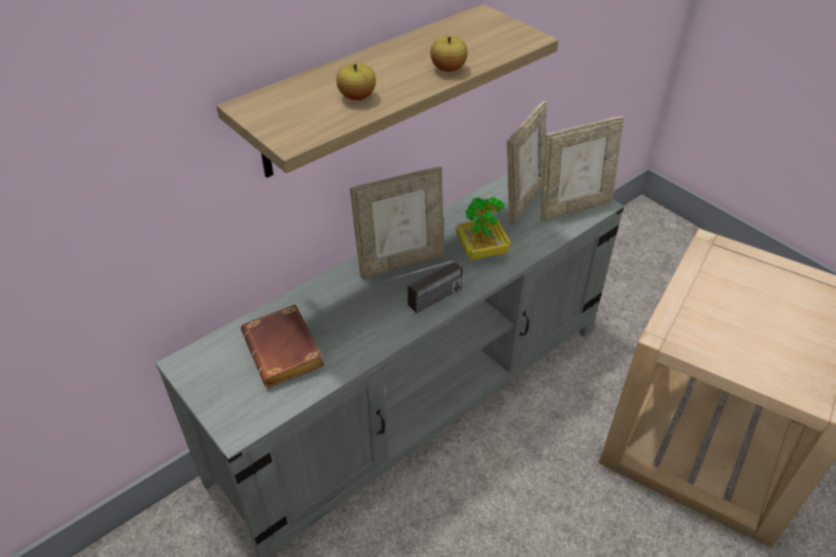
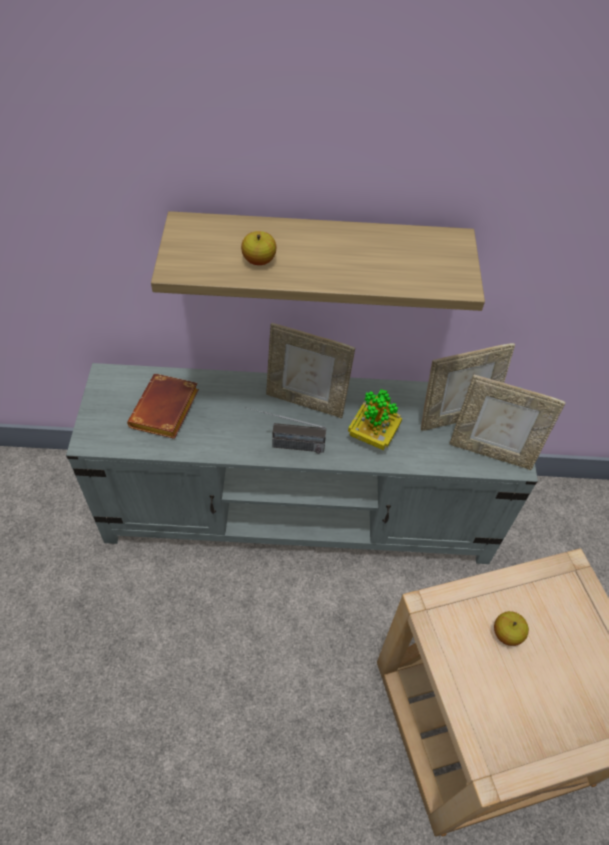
camera: 40 degrees right, 10 degrees up
(448, 69) = (355, 275): apple -> apple (506, 633)

